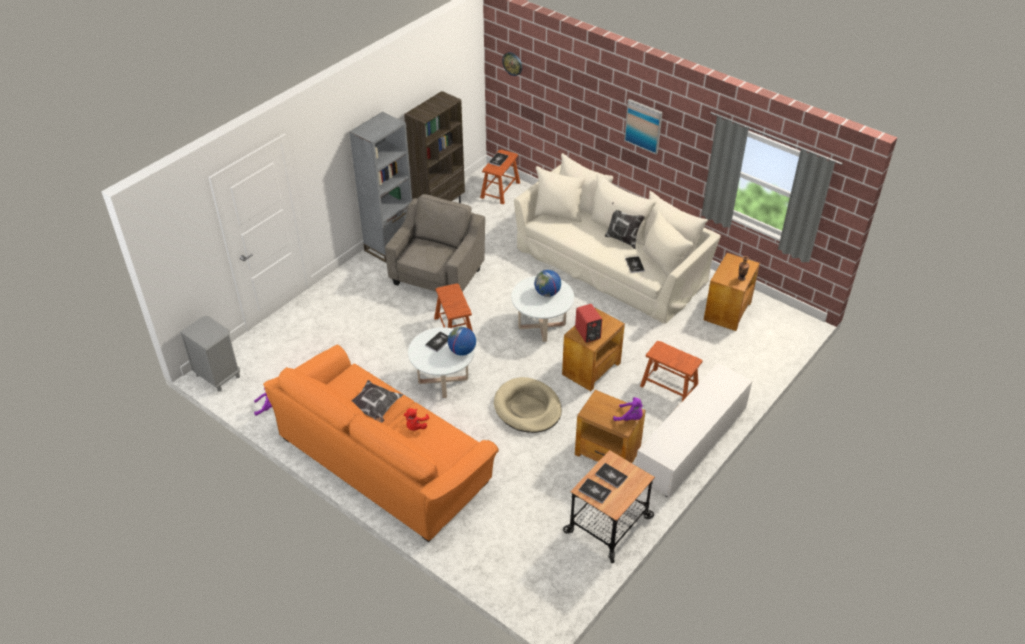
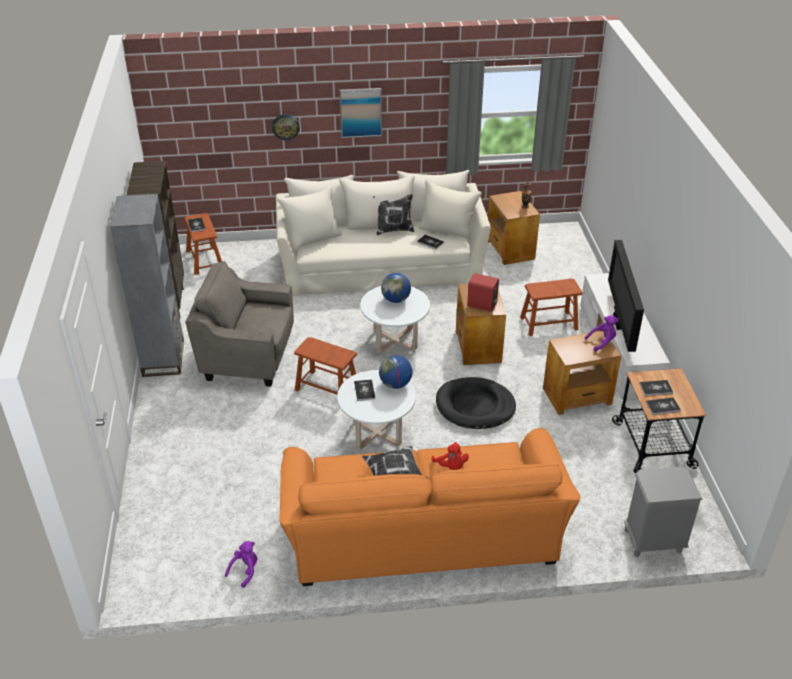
camera: 45 degrees left, 5 degrees down
(217, 376) = (146, 584): grey nightstand -> grey nightstand (653, 541)
(438, 276) = (248, 356): grey armchair -> grey armchair turned 60 degrees counterclockwise
(512, 63) = (179, 110): wall clock -> wall clock (285, 126)
(527, 408) = (475, 406): beige dog bed -> black dog bed
(682, 416) = (618, 323): none -> television

